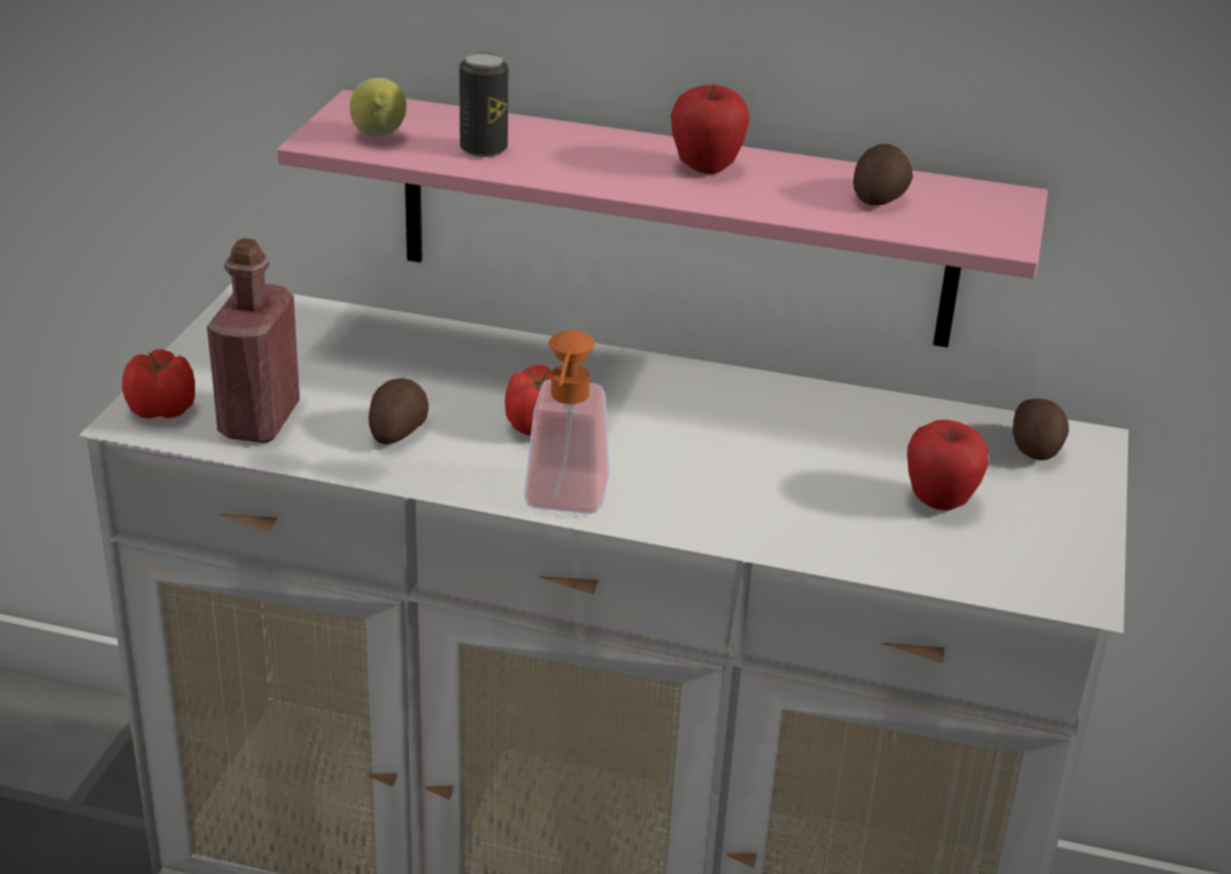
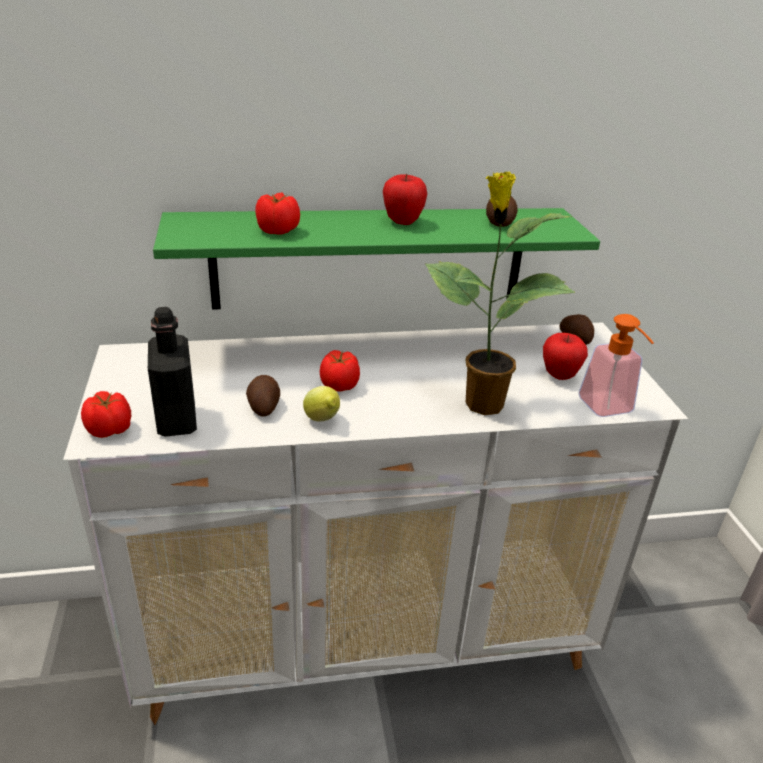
camera: 25 degrees left, 0 degrees up
(259, 420) = (177, 421): red bottle -> black bottle
(379, 137) = (211, 234): lemon -> lemon (322, 420)
(483, 149) = (277, 230): can -> tomato
(564, 503) = (386, 424): soap dispenser -> soap dispenser (610, 410)
(675, 220) = (370, 258): pink shelf -> green shelf
(750, 513) = (481, 404): none -> potted plant

